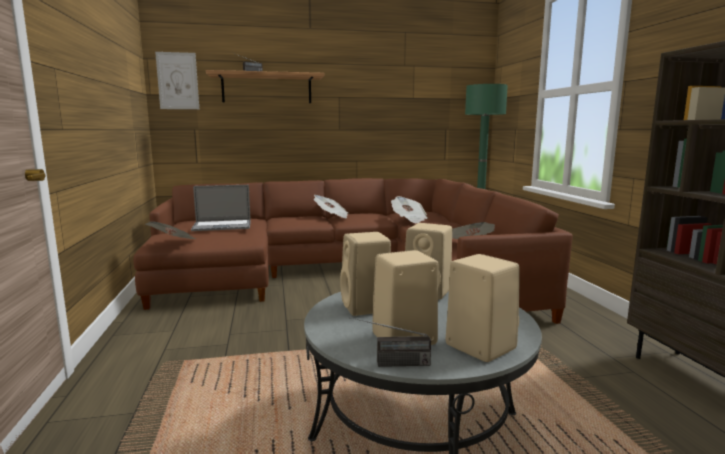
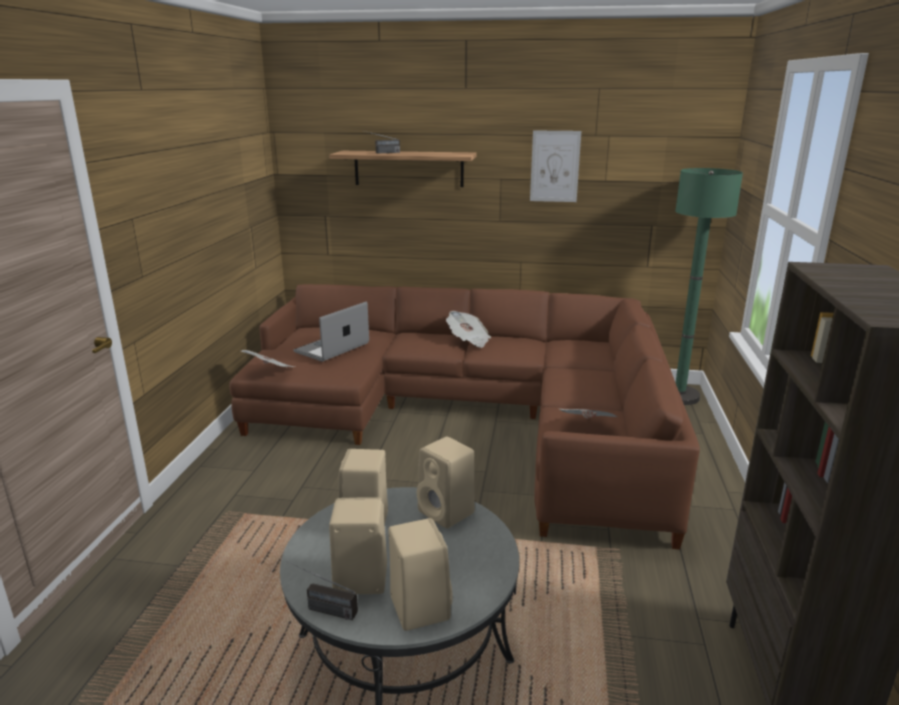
camera: 20 degrees right, 10 degrees up
(177, 81) = (306, 159): picture -> picture (555, 166)
(222, 226) = (332, 347): laptop -> laptop turned 120 degrees clockwise
(409, 219) = (559, 360): newspaper -> none

